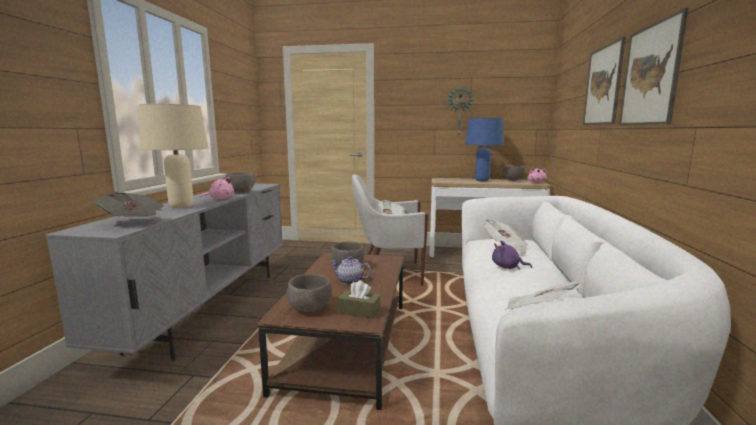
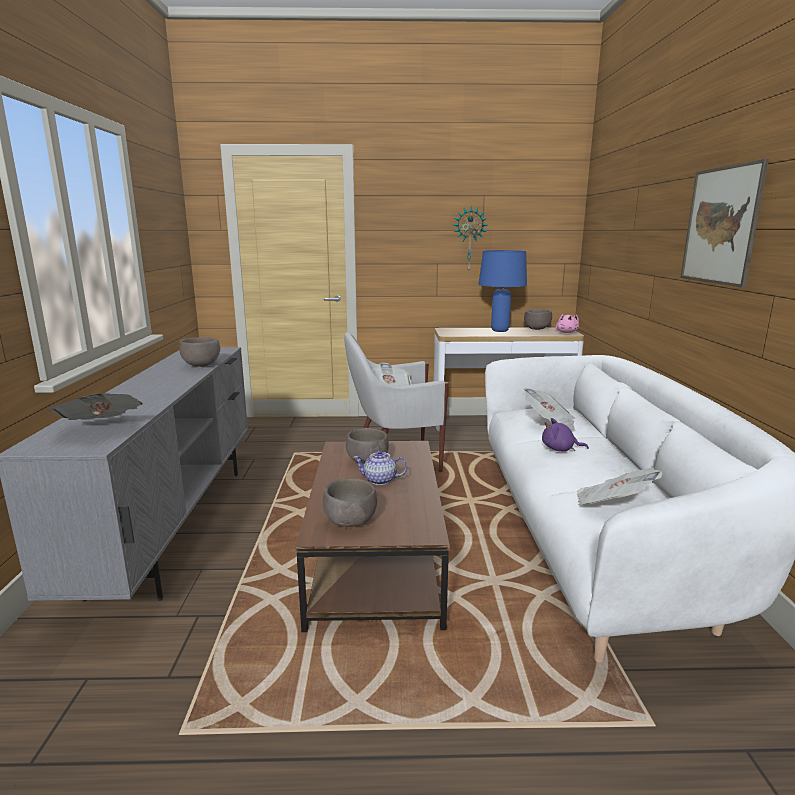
camera: 10 degrees left, 5 degrees up
(182, 207) = (142, 396): beige table lamp -> none
(220, 199) = (183, 379): pink plush toy -> none
(359, 311) = (411, 520): brown tissue box -> none
(603, 85) = (658, 224): picture -> none

